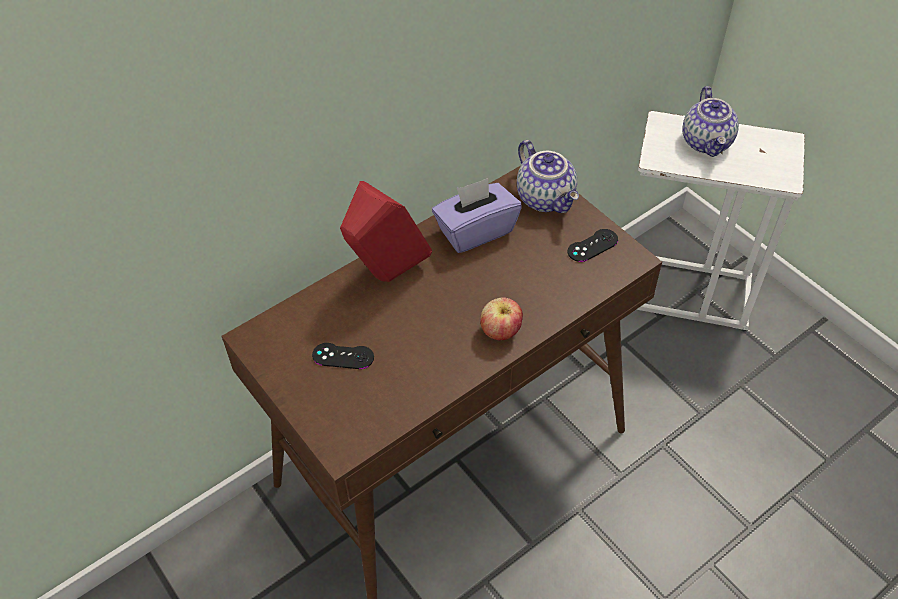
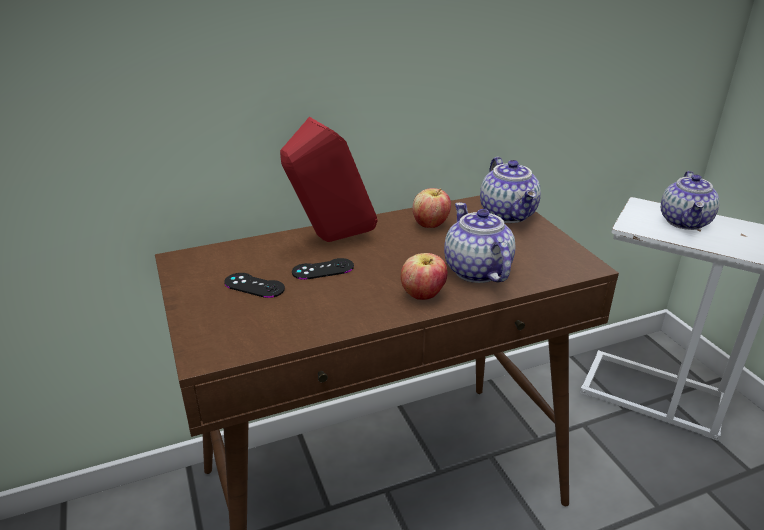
camera: 15 degrees right, 20 degrees down
(475, 231) = (430, 224): purple tissue box -> apple
(537, 288) = (476, 270): none -> teapot
(592, 245) = (545, 250): black game controller -> black game controller (323, 269)

